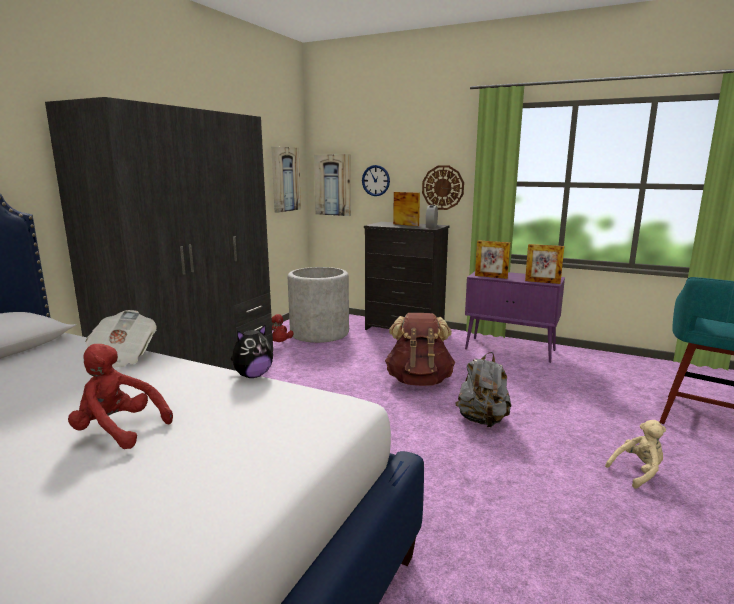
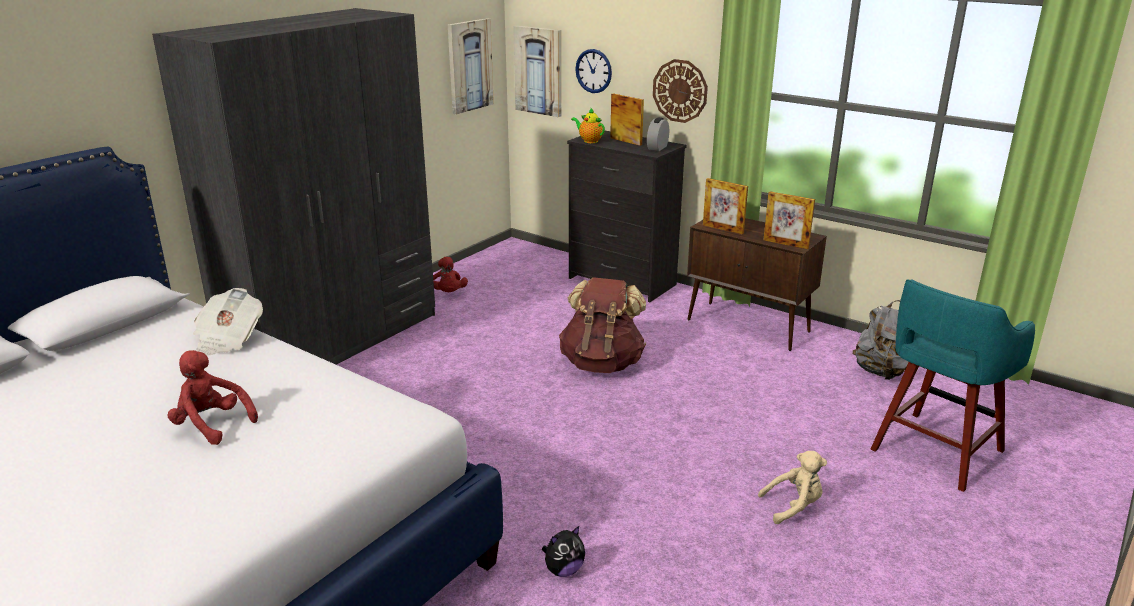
camera: 10 degrees right, 10 degrees up
(253, 375) = (347, 373): plush toy -> plush toy (563, 570)
(319, 333) = (506, 280): grey planter -> none
(380, 225) = (589, 141): none -> teapot
(482, 420) = (651, 425): grey backpack -> grey backpack (881, 372)
(511, 350) = (749, 326): purple cabinet -> brown cabinet

